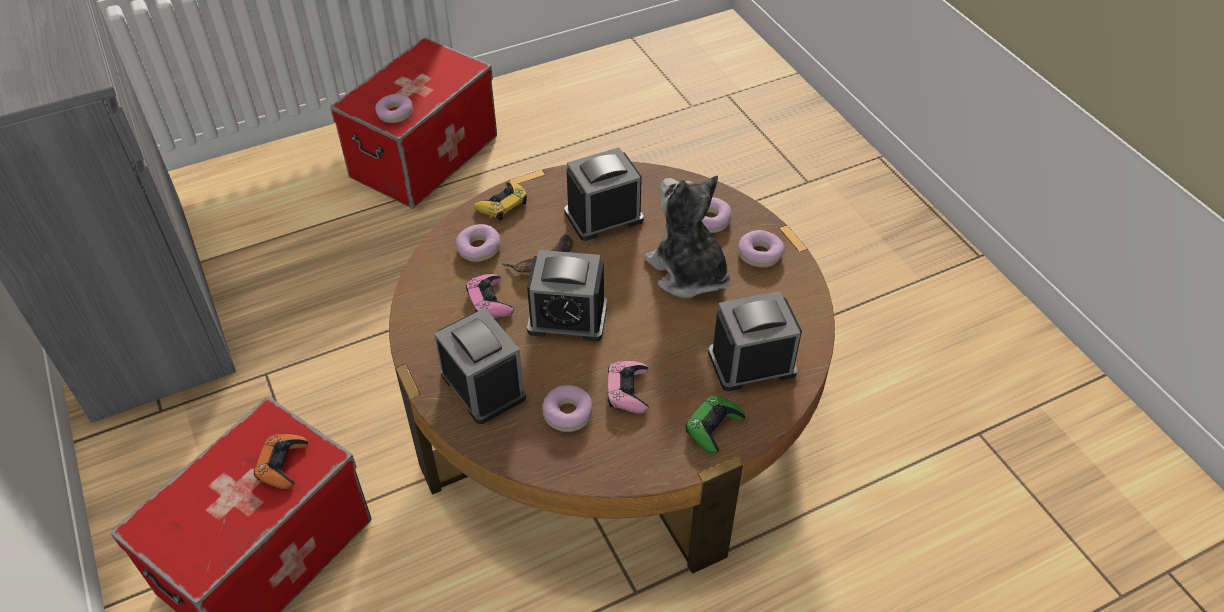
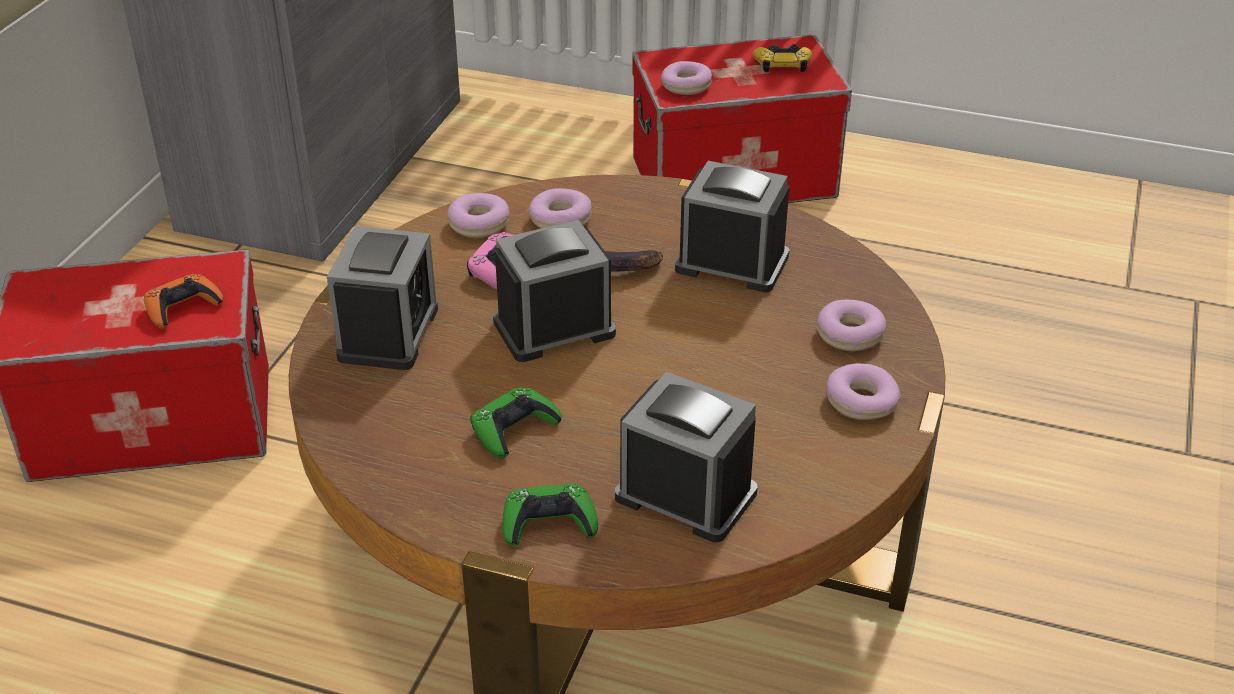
camera: 45 degrees right, 10 degrees down
(502, 204) = (641, 195): yellow game controller -> yellow game controller (782, 63)
(567, 318) = (554, 328): alarm clock -> alarm clock turned 105 degrees clockwise
(568, 413) = (427, 408): donut -> donut (479, 224)
(628, 391) = (514, 429): pink game controller -> green game controller
(687, 272) = (746, 366): plush toy -> none

